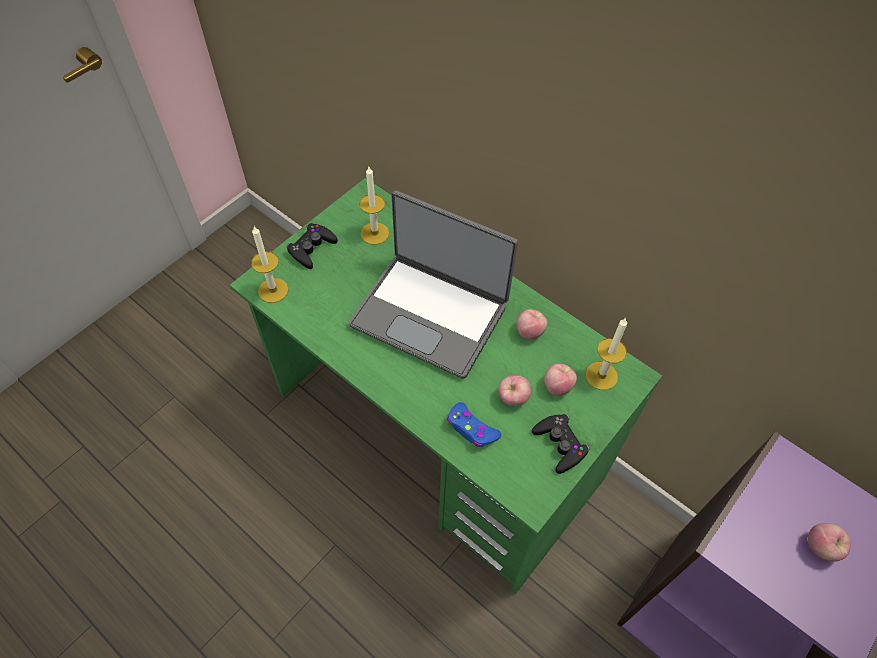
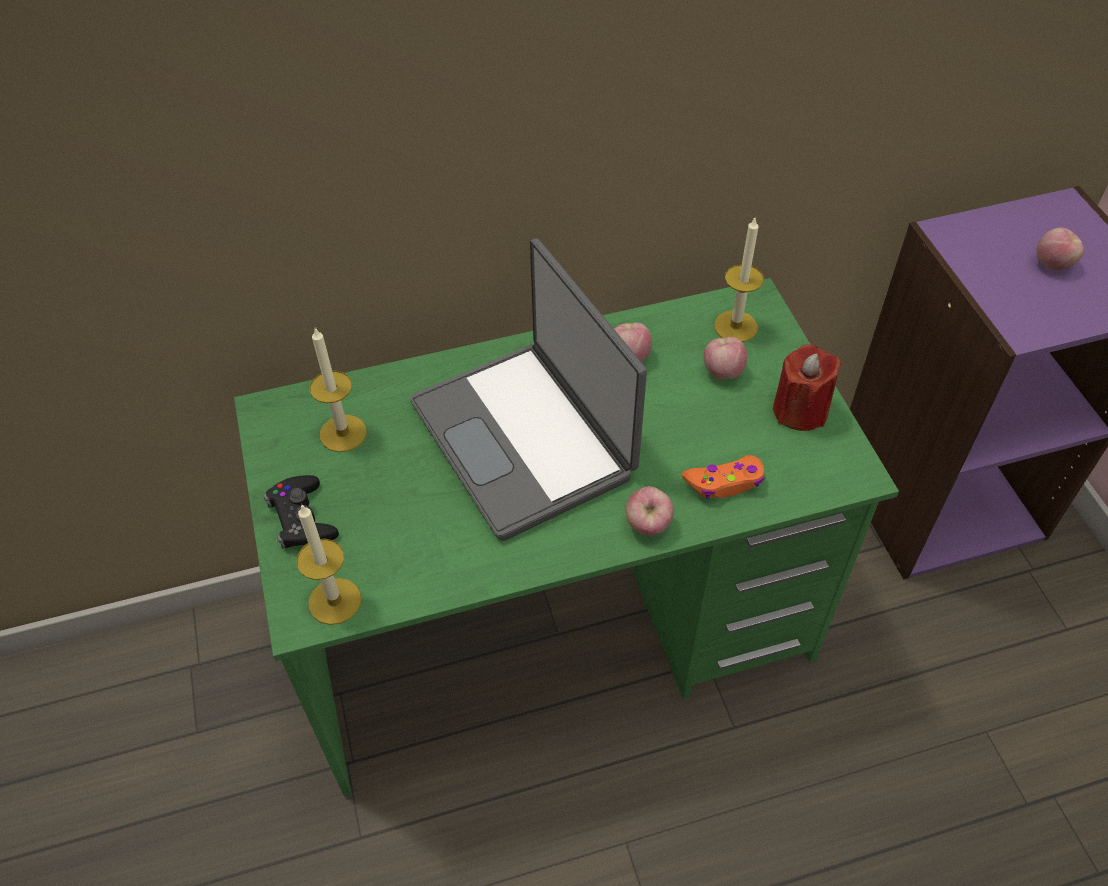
camera: 55 degrees left, 5 degrees down
(430, 314) = (526, 438): laptop -> laptop turned 90 degrees clockwise
(471, 429) = (725, 482): blue game controller -> orange game controller
(513, 398) = (709, 420): apple -> apple (648, 525)
(560, 444) = (800, 410): black game controller -> red candle

